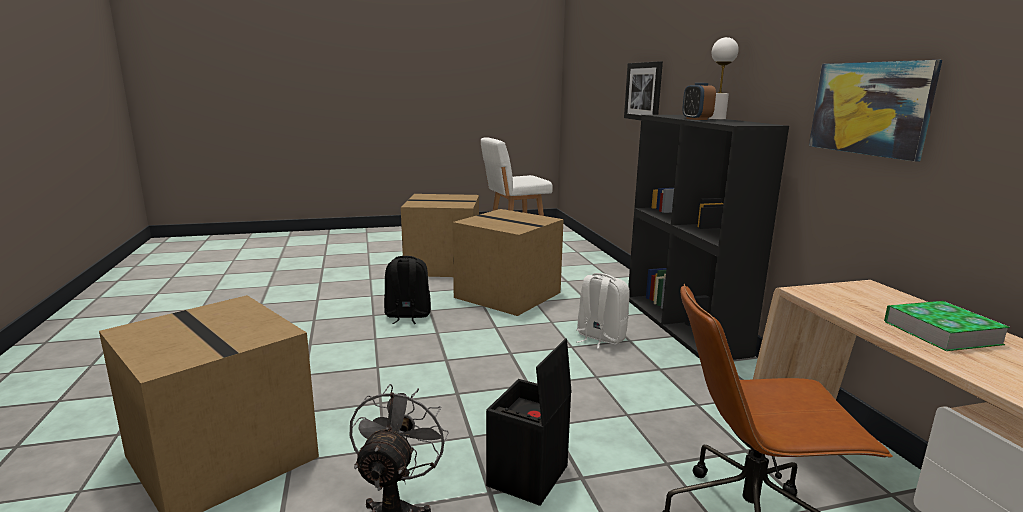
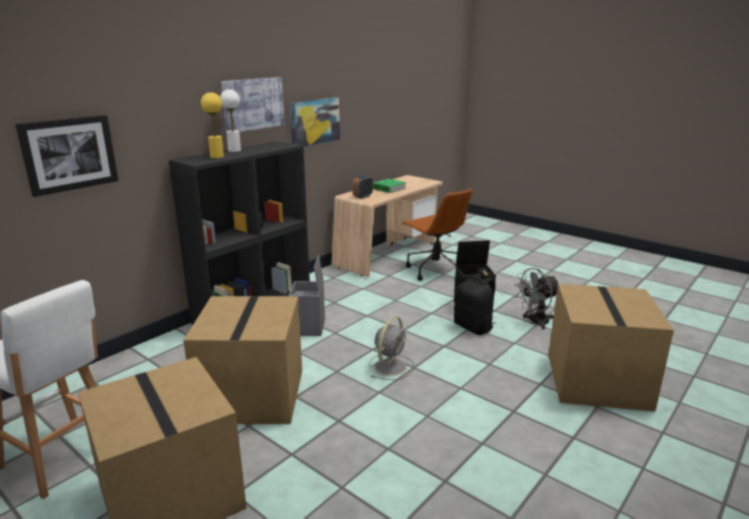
camera: 125 degrees left, 5 degrees up
(407, 315) = (365, 426): black backpack -> black backpack (474, 327)
(465, 350) = (391, 366): none -> grey fan
(600, 338) = (309, 328): white backpack -> grey storage box
(682, 116) = (216, 157): none -> yellow table lamp
(696, 119) = (248, 153): alarm clock -> alarm clock (363, 197)
(773, 62) = (253, 104): none -> picture

